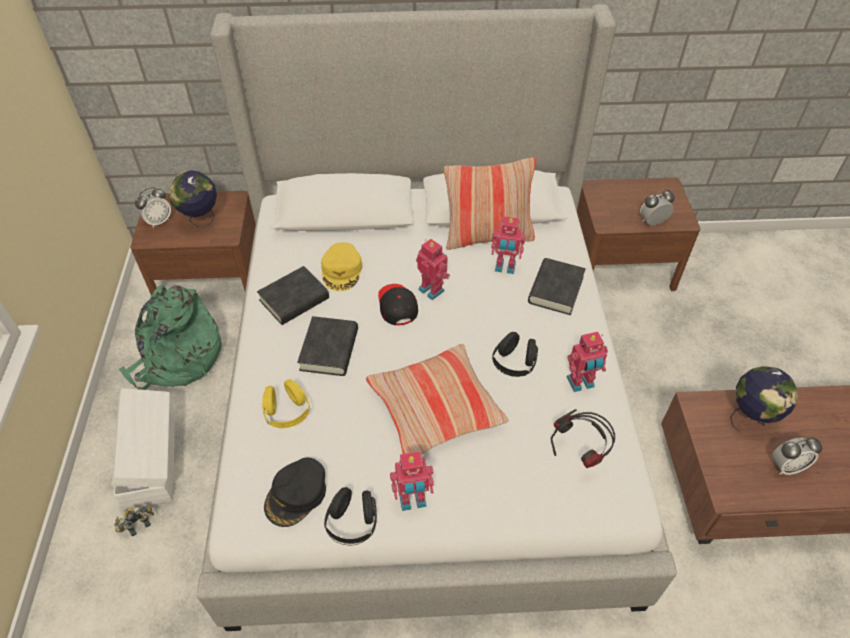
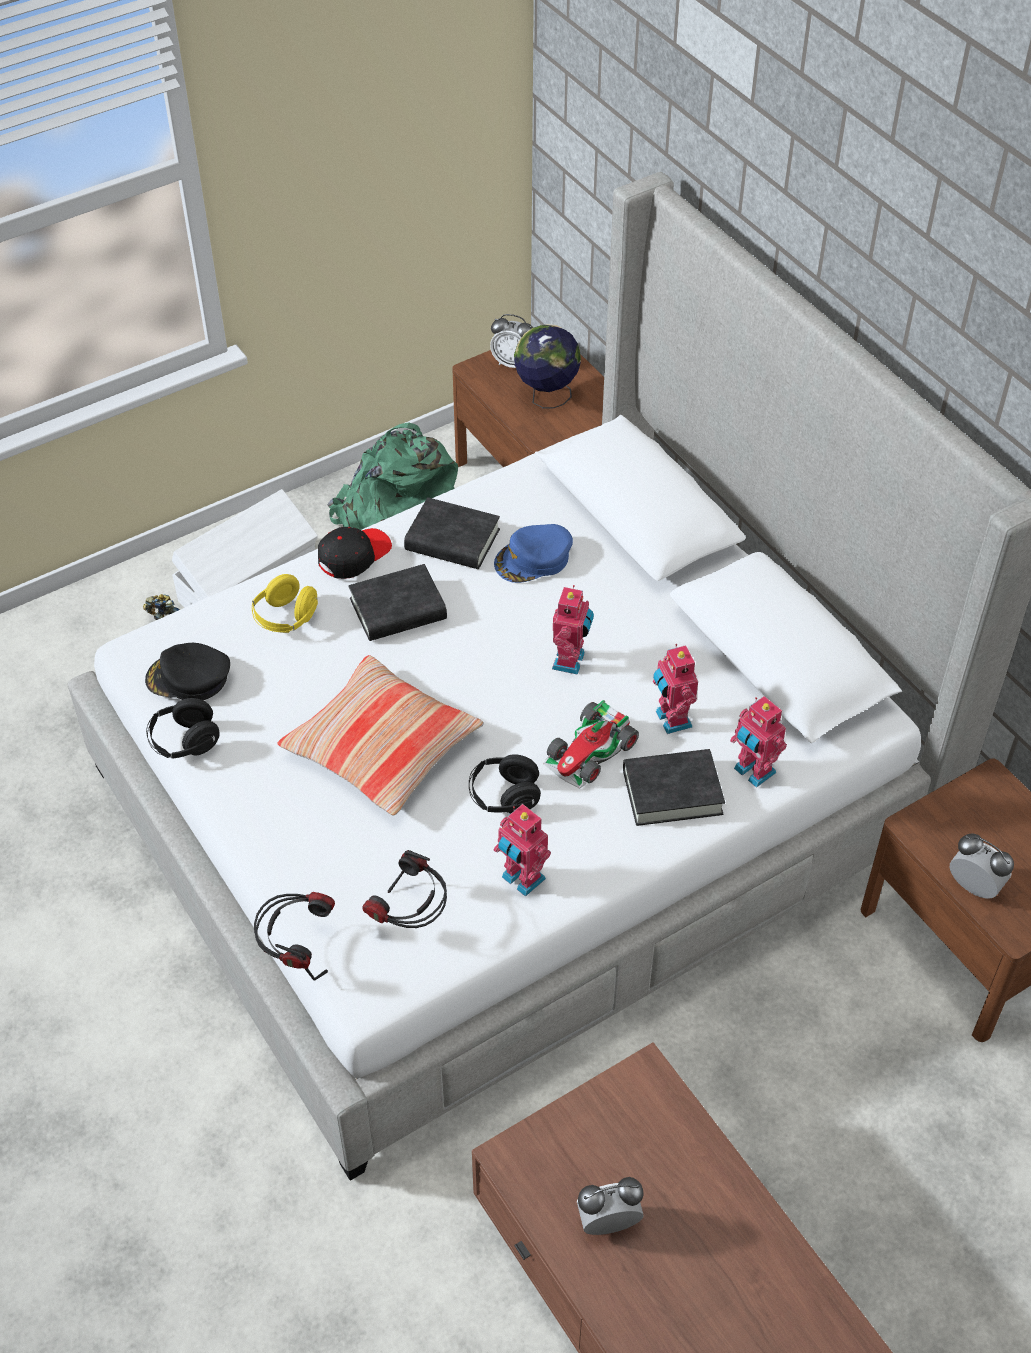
camera: 60 degrees right, 0 degrees up
(342, 270) = (533, 559): yellow cap -> blue cap
(397, 306) = (513, 639): black cap -> black cap (354, 555)
(412, 500) = (243, 781): toy robot -> toy robot (752, 772)
(487, 236) = (719, 676): pillow -> none
(506, 310) = (590, 752): none -> toy car
(576, 529) = (297, 950): none -> headphones
(750, 417) = (670, 1154): globe -> none
(786, 466) = (608, 1223): alarm clock -> alarm clock turned 120 degrees clockwise

